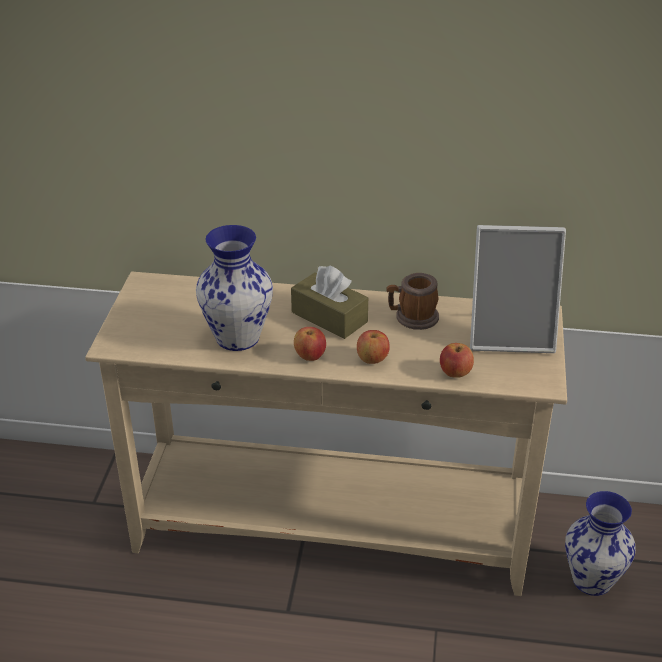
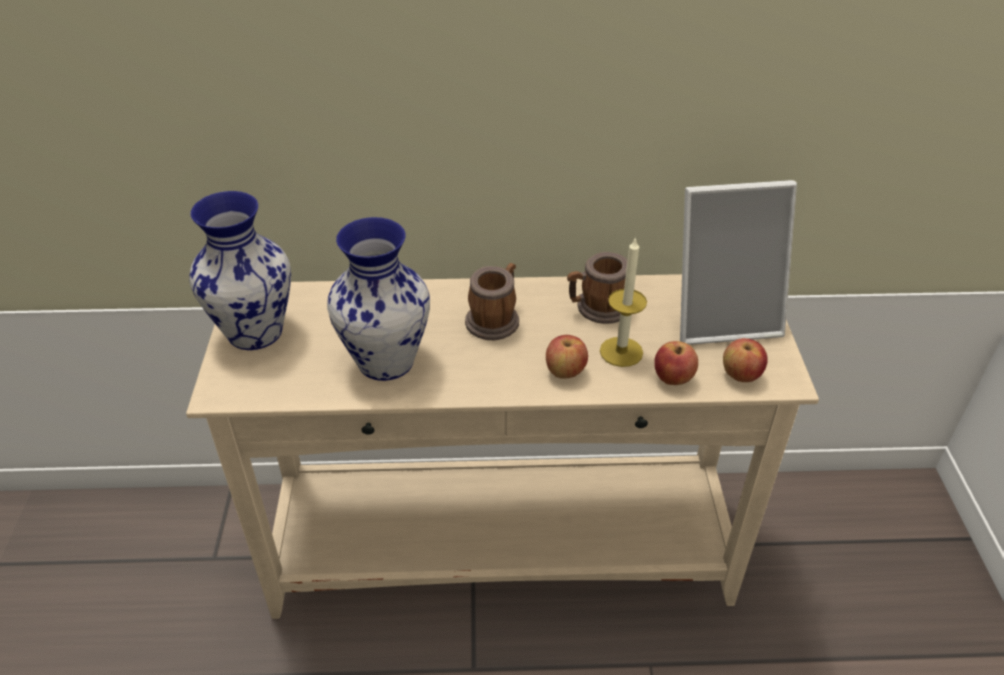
camera: 10 degrees left, 5 degrees up
(310, 356) = (485, 376): apple -> apple (741, 375)
(329, 317) = (495, 319): brown tissue box -> mug
(420, 350) = (621, 352): none -> candle
(592, 579) = (805, 572): vase -> vase (256, 331)

